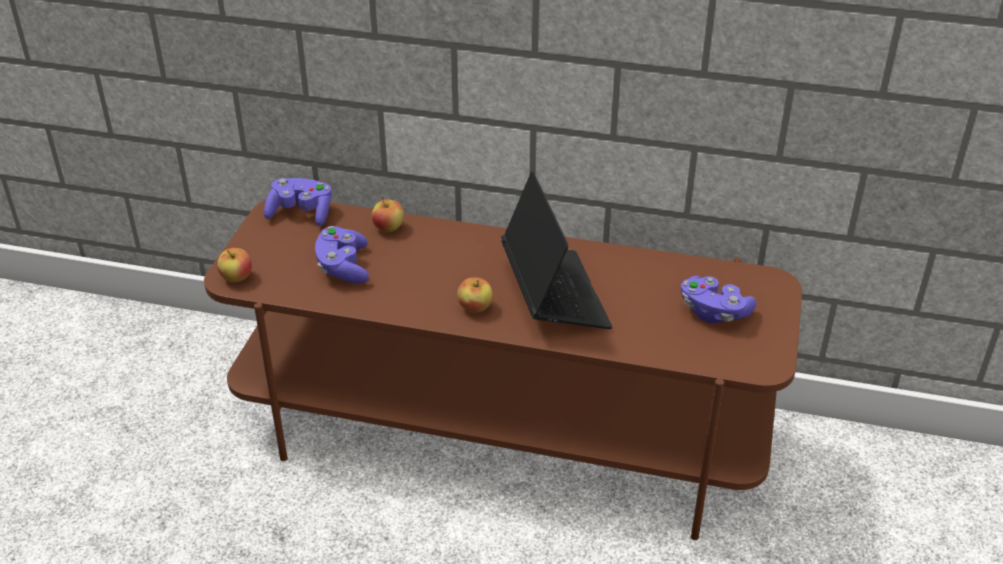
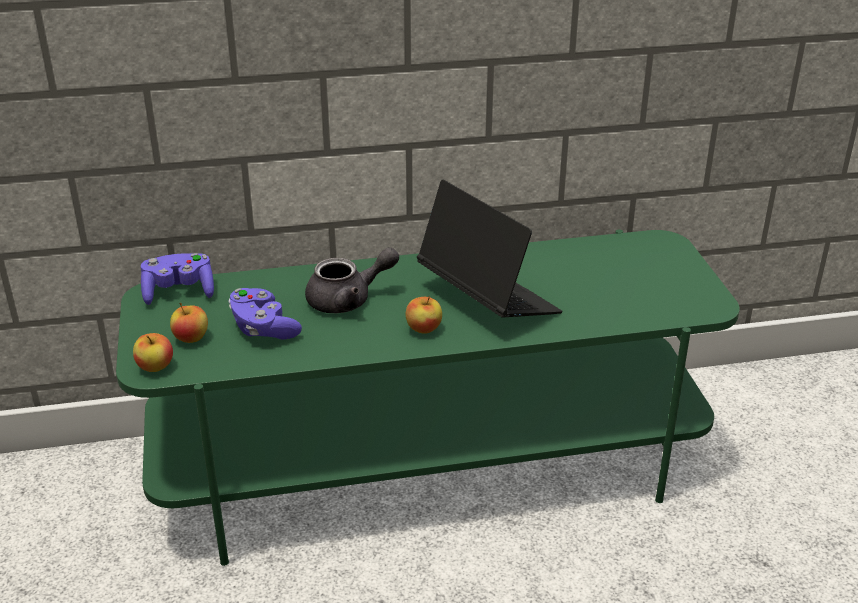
camera: 25 degrees left, 5 degrees down
(388, 228) = (282, 283): apple -> apple (191, 338)
(432, 260) = (348, 300): none -> grey teapot
(503, 434) = (431, 468): brown tv stand -> green tv stand
(713, 312) = (636, 276): purple game controller -> none

